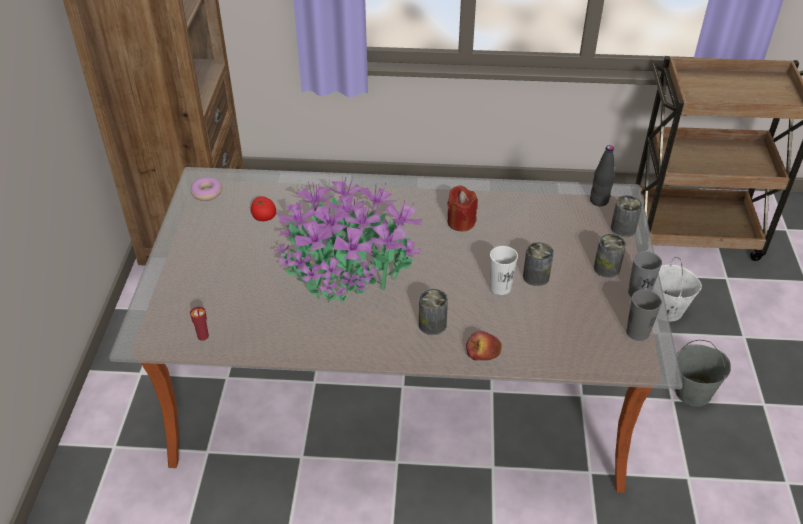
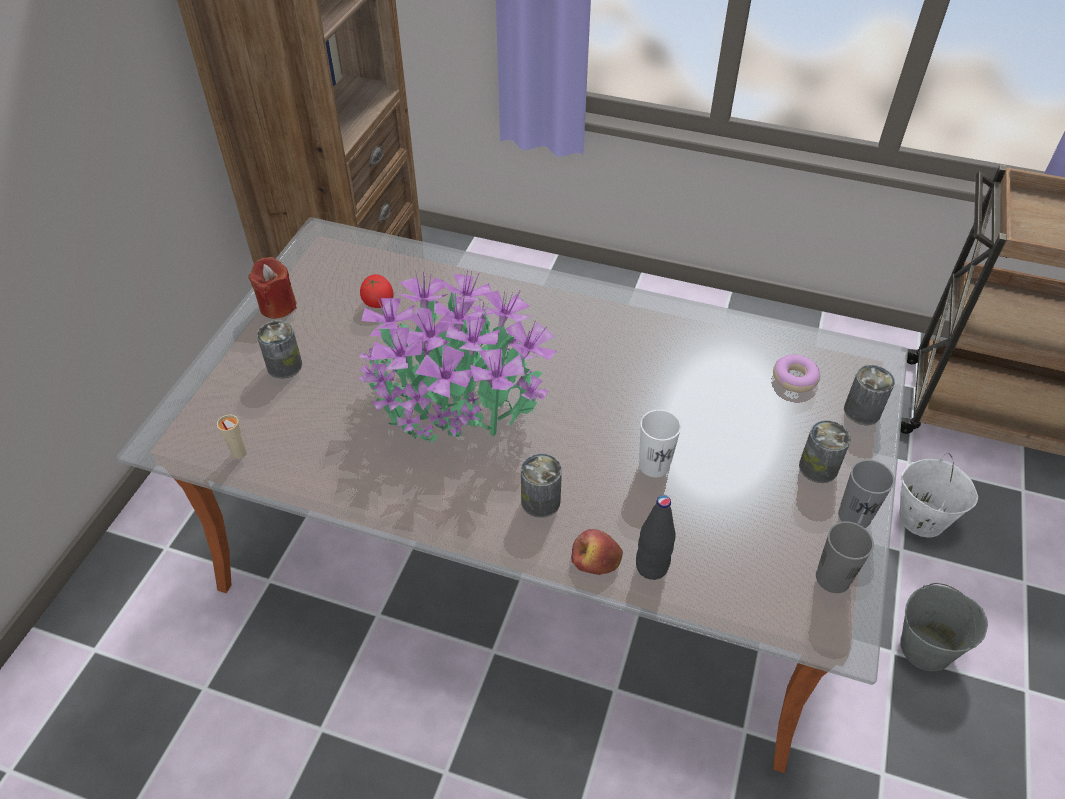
camera: 15 degrees right, 5 degrees up
(203, 336) = (238, 453): red cup -> beige cup
(207, 192) = (322, 256): donut -> donut (795, 378)
(461, 222) = (633, 357): red candle -> red candle (277, 306)
(536, 276) = (710, 459): can -> can (284, 365)
(599, 201) = (839, 362): black bottle -> black bottle (651, 567)

